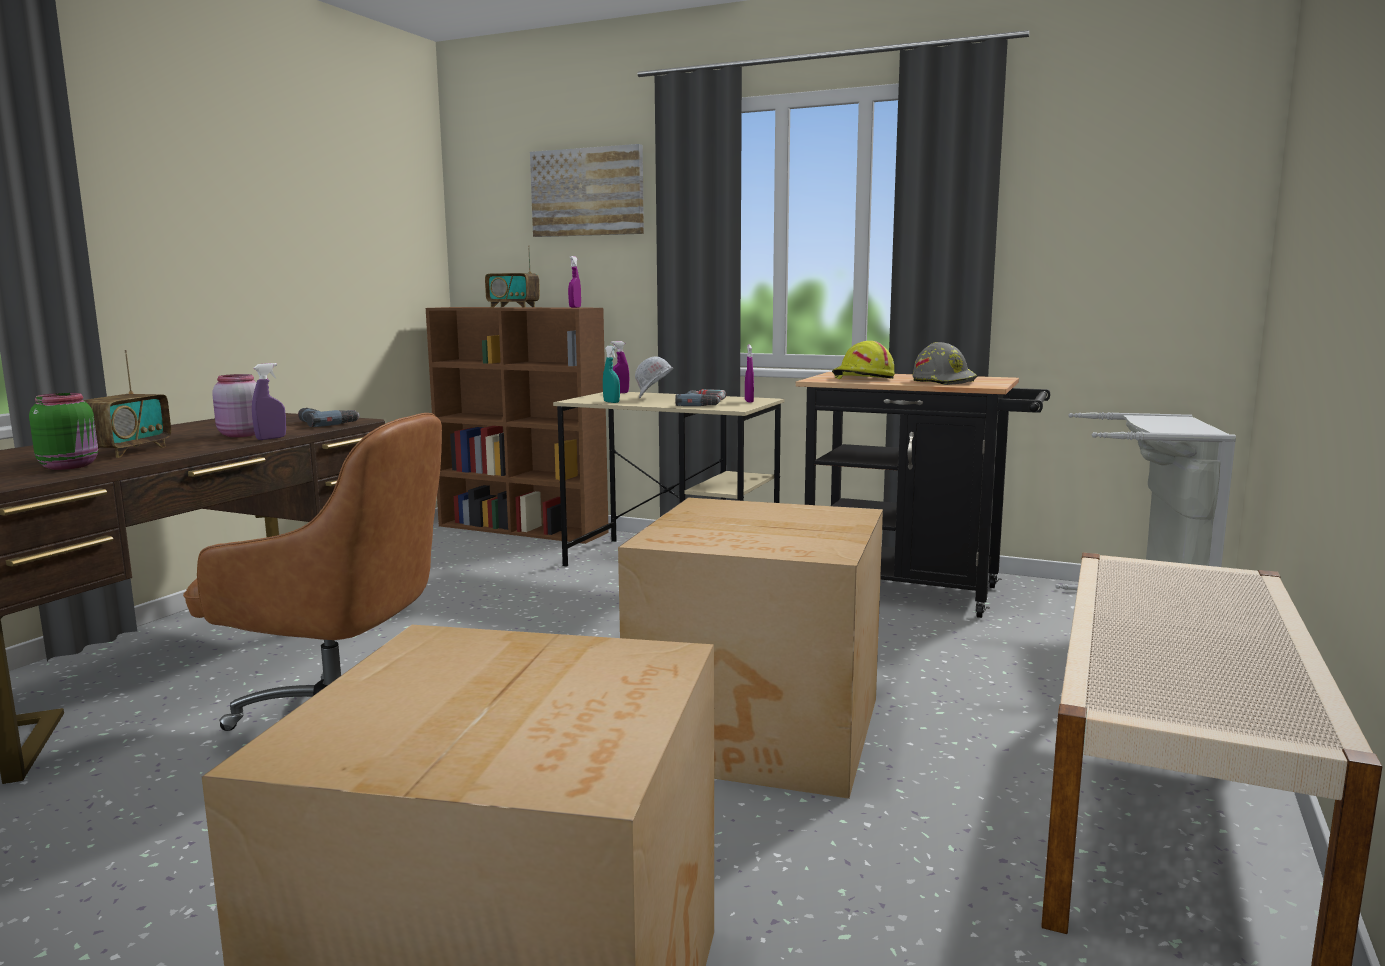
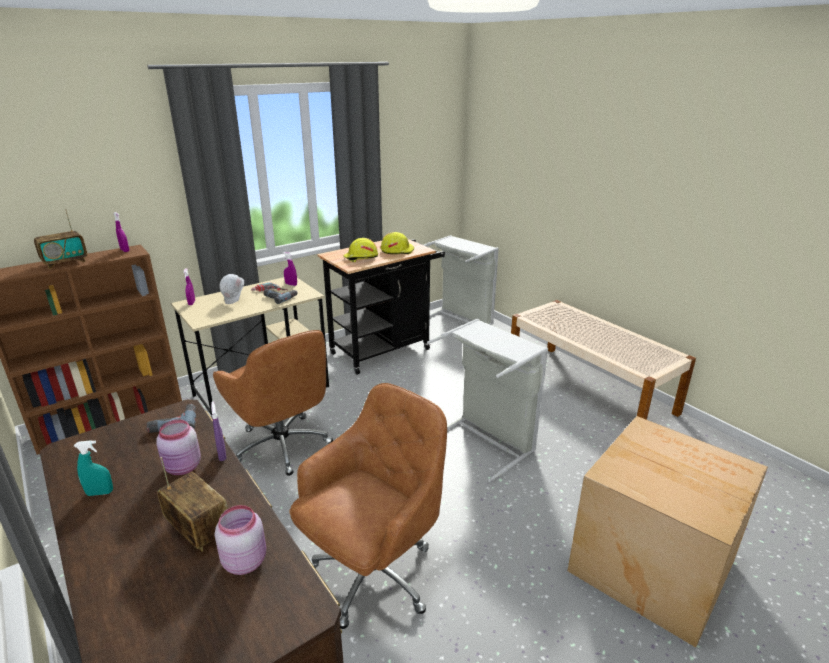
camera: 60 degrees left, 15 degrees up
(71, 466) = (245, 560): green jar -> pink jar
(564, 603) = (281, 446): none -> brown office chair
(588, 192) = (101, 157): picture -> none
(611, 402) = (229, 315): turquoise spray bottle -> turquoise spray bottle (100, 493)
(761, 732) = (487, 441): cardboard box -> grey laundry basket
(944, 381) = (397, 250): grey hard hat -> yellow hard hat

